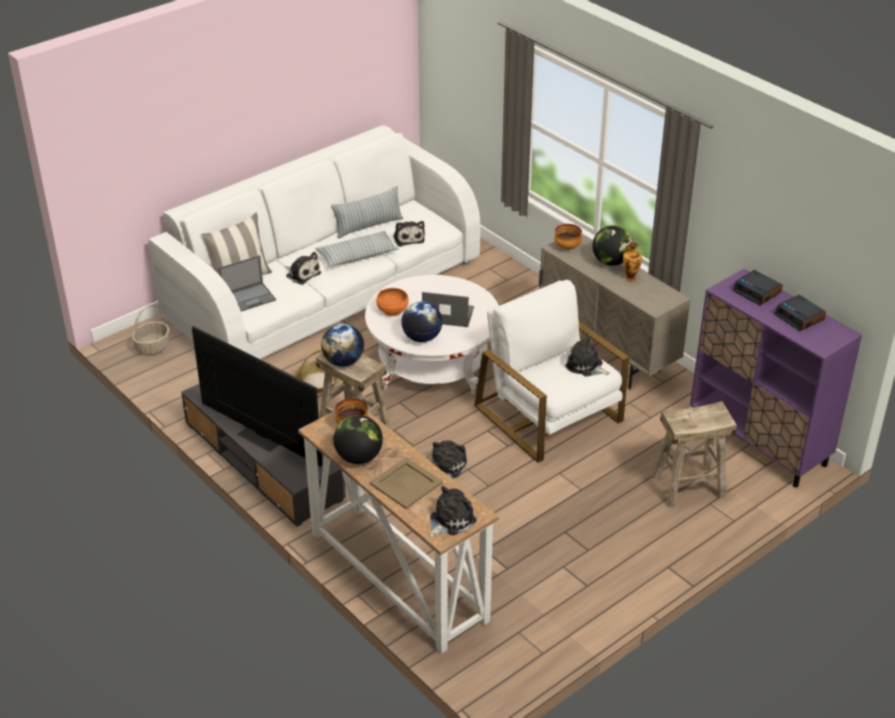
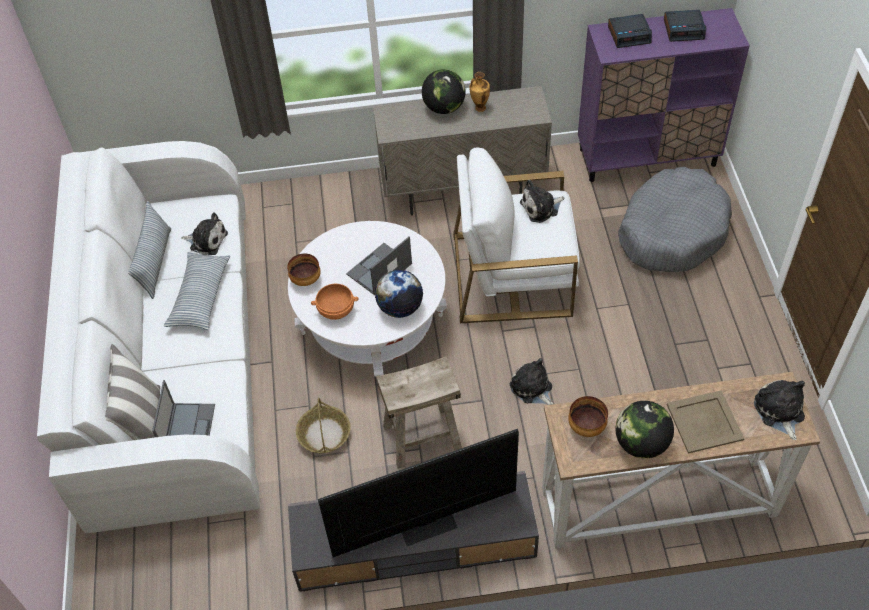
camera: 55 degrees left, 15 degrees up
(153, 348) = (135, 569): basket -> none
(302, 274) = (189, 359): plush toy -> none
(343, 362) = (413, 390): globe -> none
(567, 247) = (395, 125): bowl -> bowl (306, 280)
(688, 487) = (672, 231): beige stool -> grey dog bed

